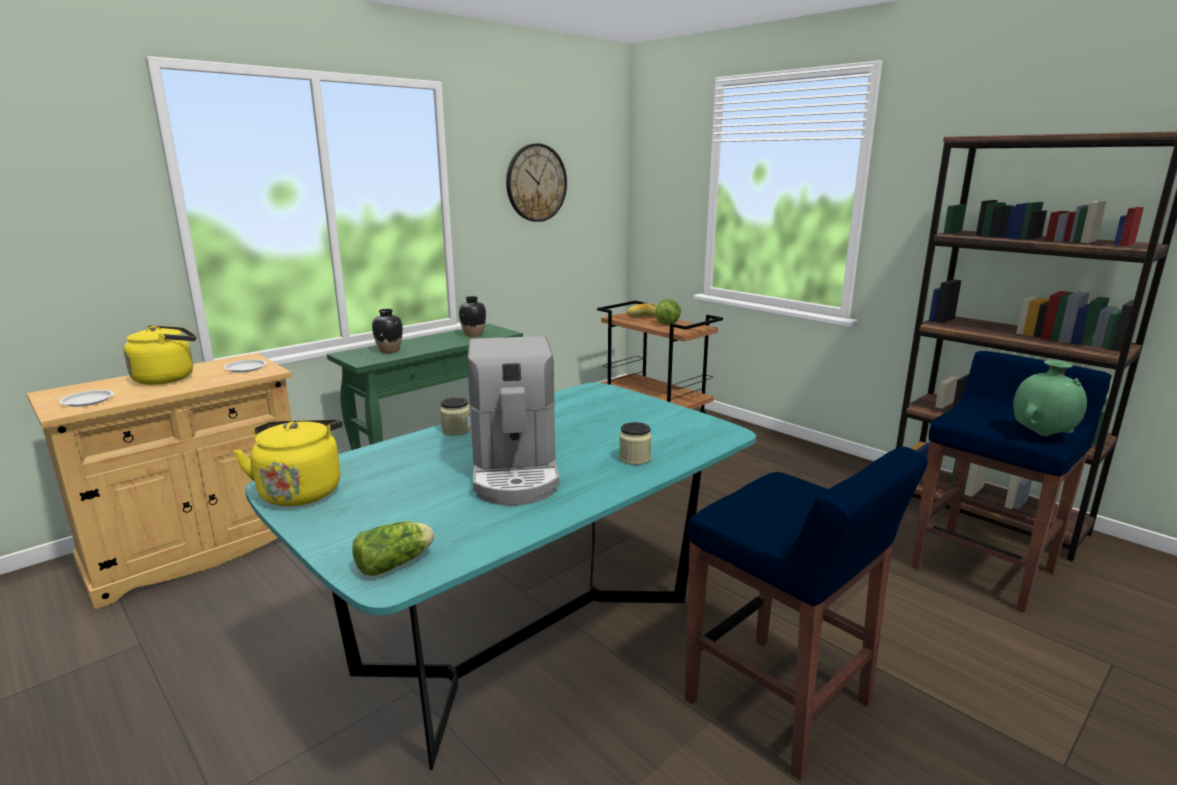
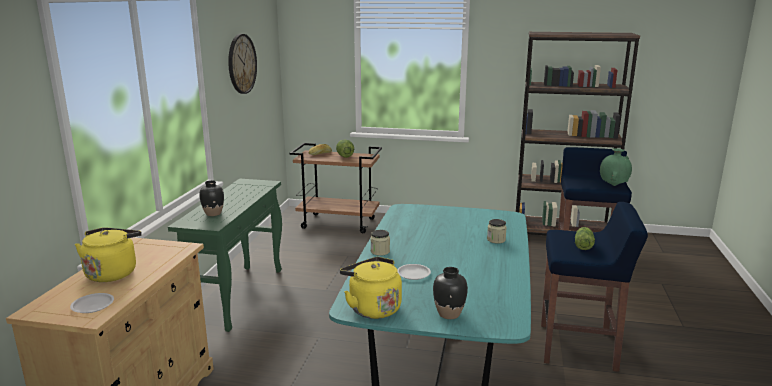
camera: 35 degrees left, 0 degrees up
(246, 368) = (160, 250): white plate -> white plate (414, 274)
(397, 563) = (495, 319): lettuce -> lettuce (583, 245)
(473, 335) = (248, 189): black vase -> black vase (449, 314)
(515, 472) = (458, 263): coffee machine -> none

